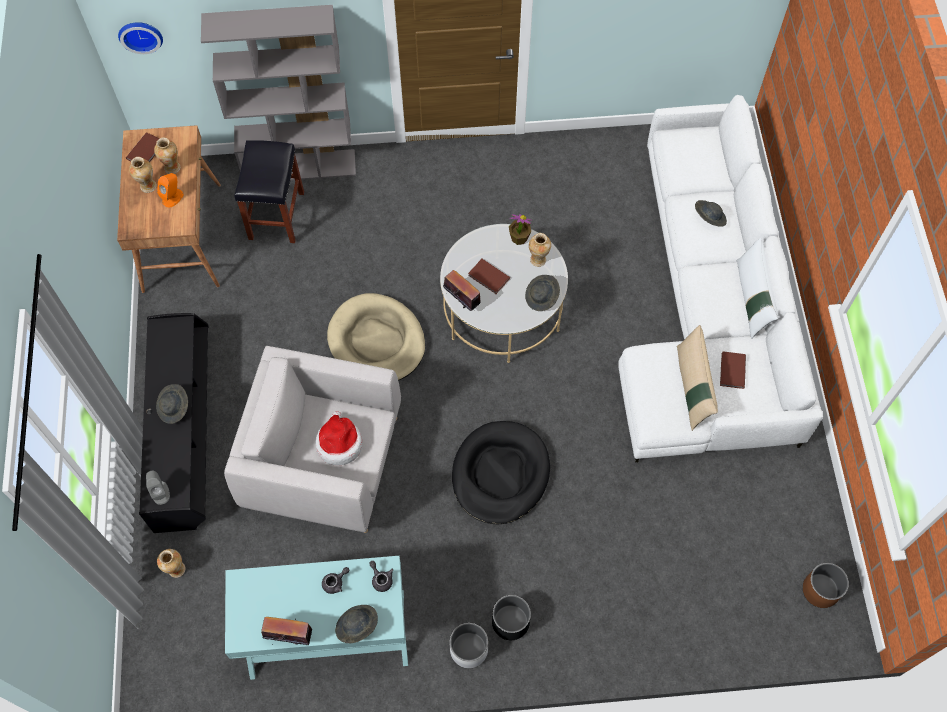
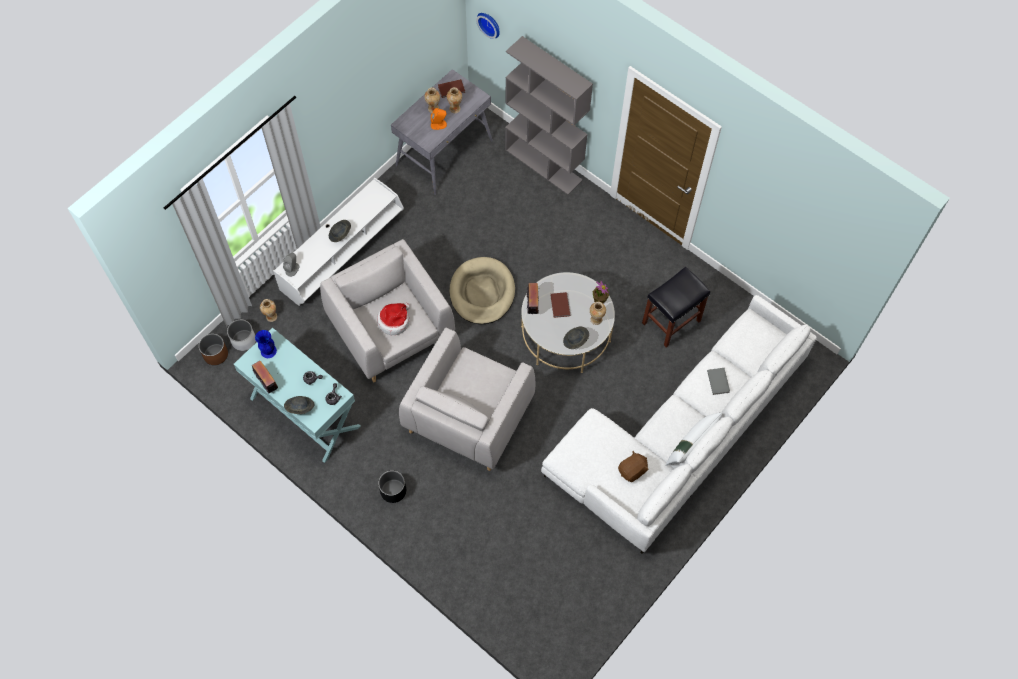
camera: 45 degrees right, 0 degrees up
(181, 237) = (444, 152): brown desk -> grey desk
(185, 431) = (343, 254): black tv stand -> white tv stand
(251, 600) = (268, 351): none -> blue vase
(277, 216) = (503, 182): black stool -> black stool (671, 322)
(468, 649) = (359, 483): white planter -> white planter (243, 340)
(500, 474) = (468, 416): black dog bed -> grey armchair
(692, 387) = (601, 459): beige pillow -> none
(708, 218) = (718, 381): grey hat -> grey book
(731, 371) = (632, 471): brown book -> brown plush toy
(820, 590) = (565, 632): brown planter -> brown planter (215, 354)

